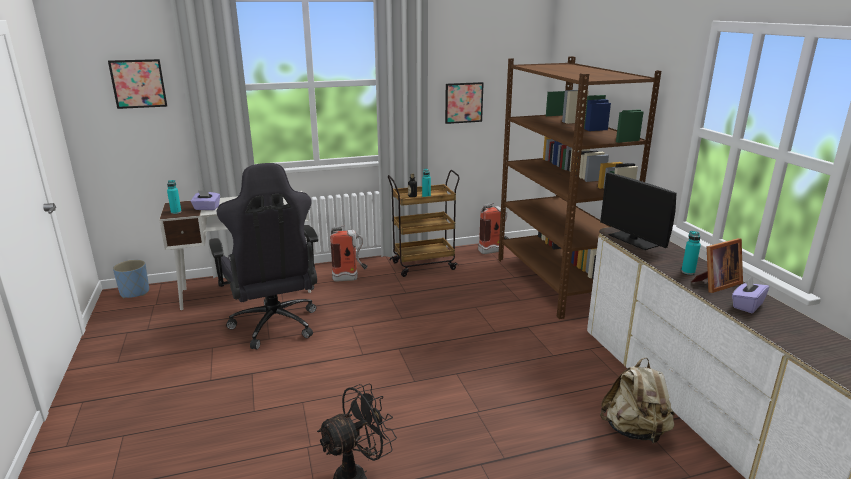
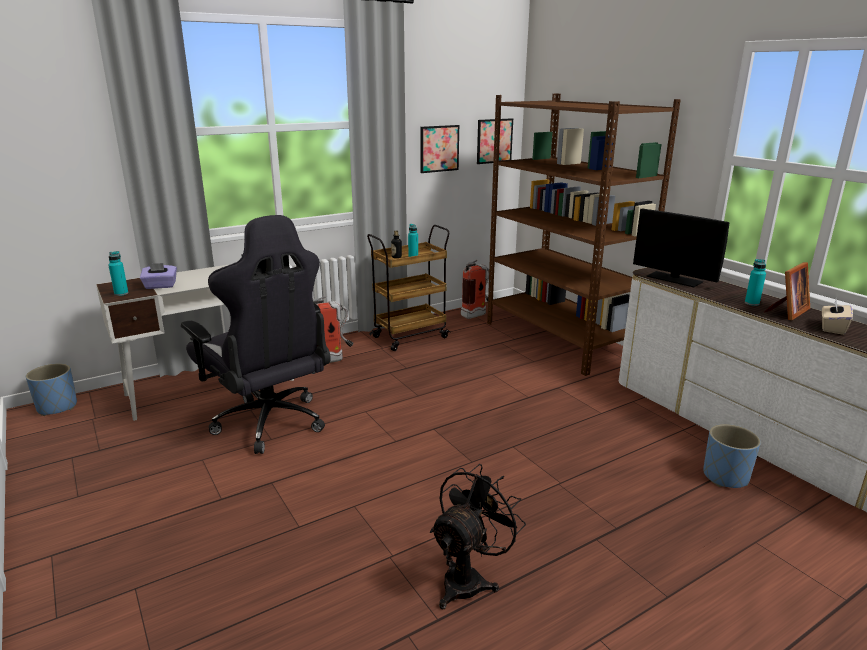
camera: 15 degrees left, 0 degrees up
(138, 83) = (49, 127): picture -> picture (494, 141)
(635, 431) = (725, 477): beige backpack -> blue planter
(747, 305) = (832, 328): purple tissue box -> beige tissue box

